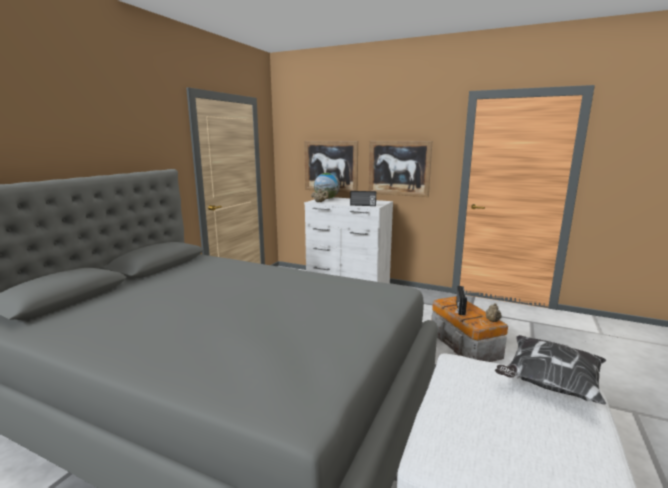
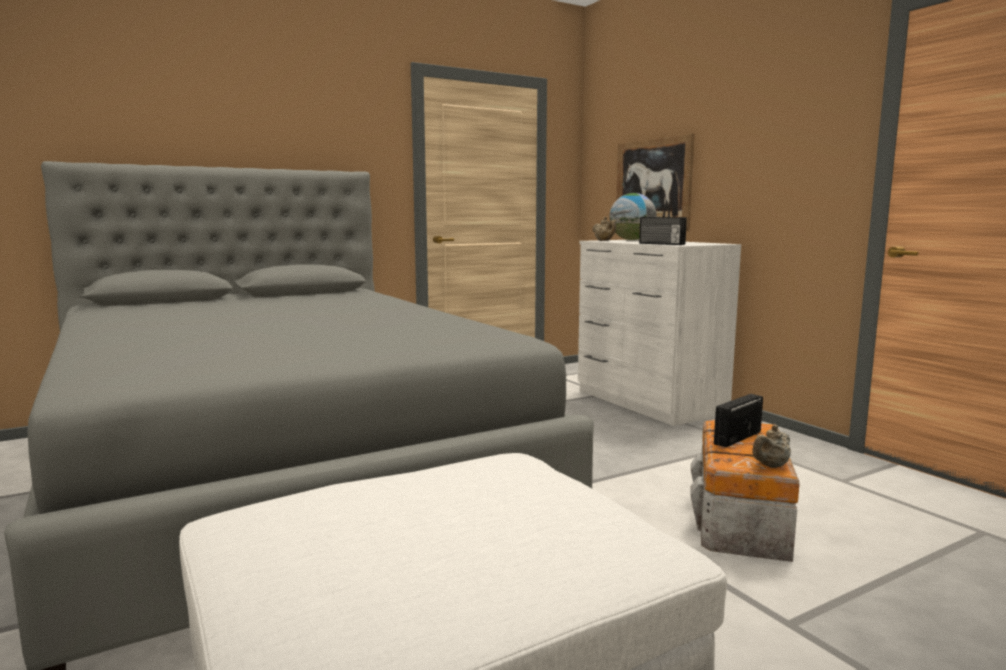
camera: 35 degrees right, 5 degrees down
(399, 168) = (757, 179): picture -> none
(548, 384) = (595, 520): pillow -> none

